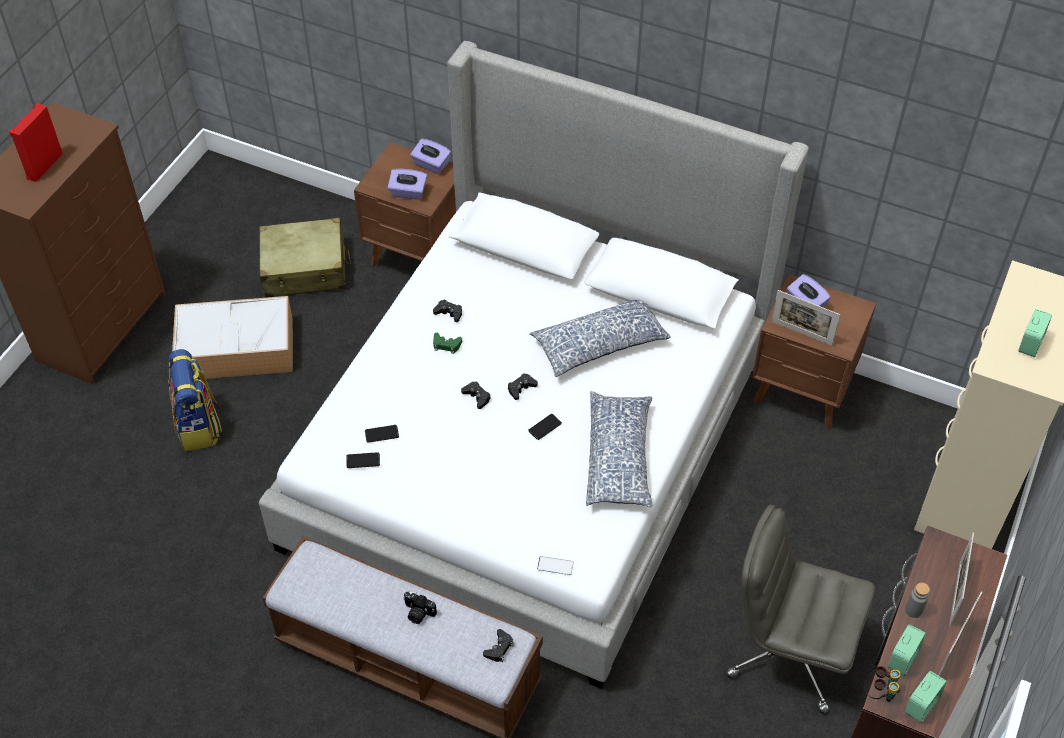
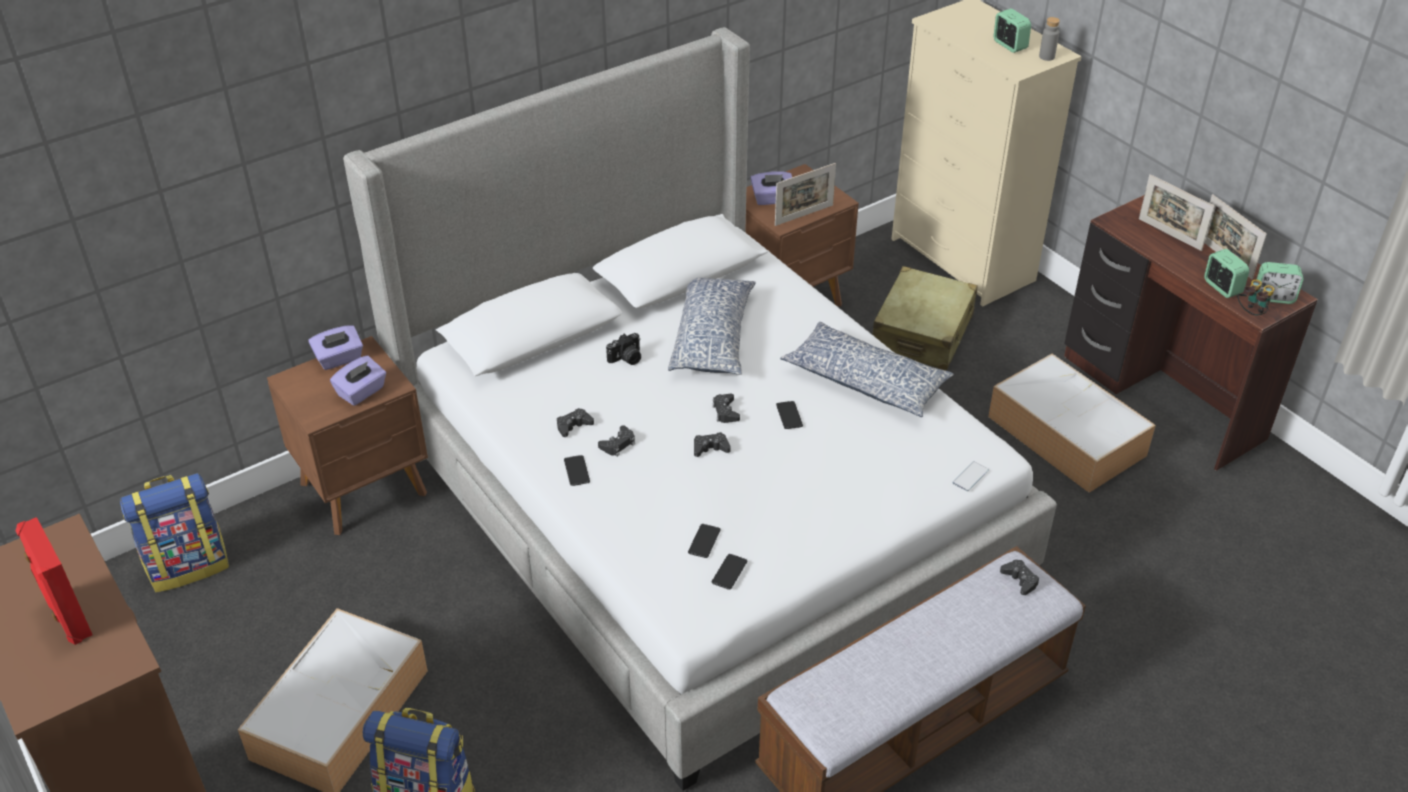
camera: 60 degrees left, 10 degrees down
(302, 212) = (188, 565): none -> backpack
(305, 269) = (281, 597): beige suitcase -> beige suitcase (922, 333)
(406, 336) = (577, 471): none -> phone
(418, 613) = (937, 628): camera -> camera (626, 359)
(446, 345) = (618, 444): green game controller -> black game controller
(788, 652) = (1064, 435): grey office chair -> storage box
(913, 610) = (1175, 262): grey bottle -> grey bottle (1046, 57)
(921, 705) = (1273, 297): alarm clock -> alarm clock turned 120 degrees clockwise

